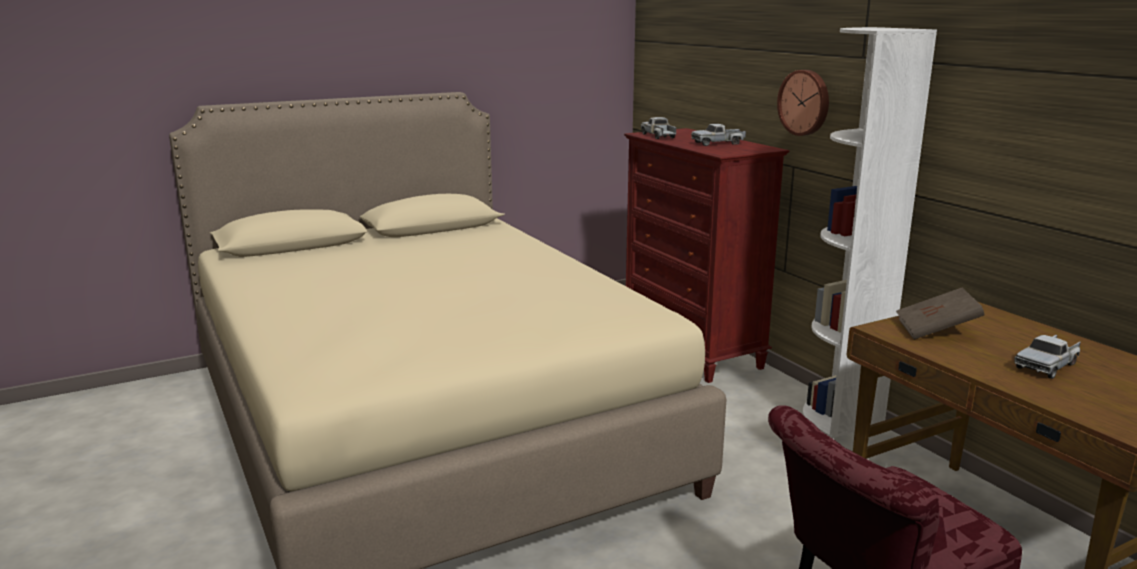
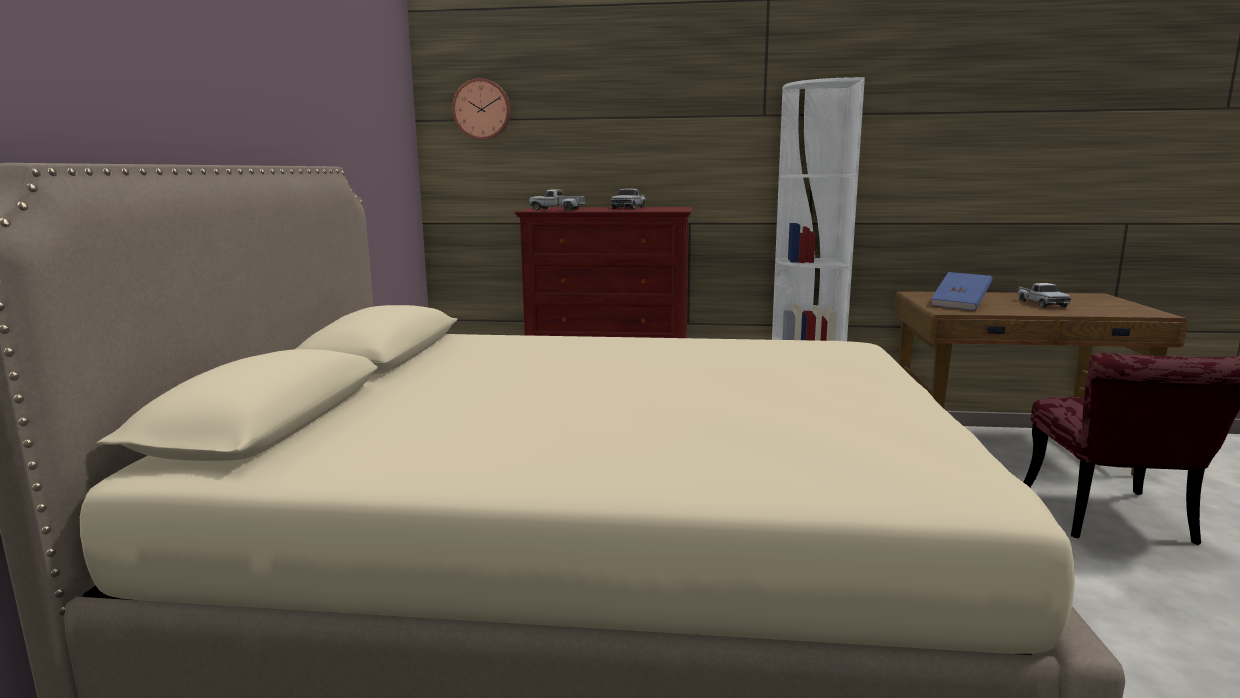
camera: 55 degrees left, 5 degrees down
(805, 102) = (702, 161): wall clock -> wall clock (482, 109)
(936, 331) = (960, 305): brown book -> blue book

